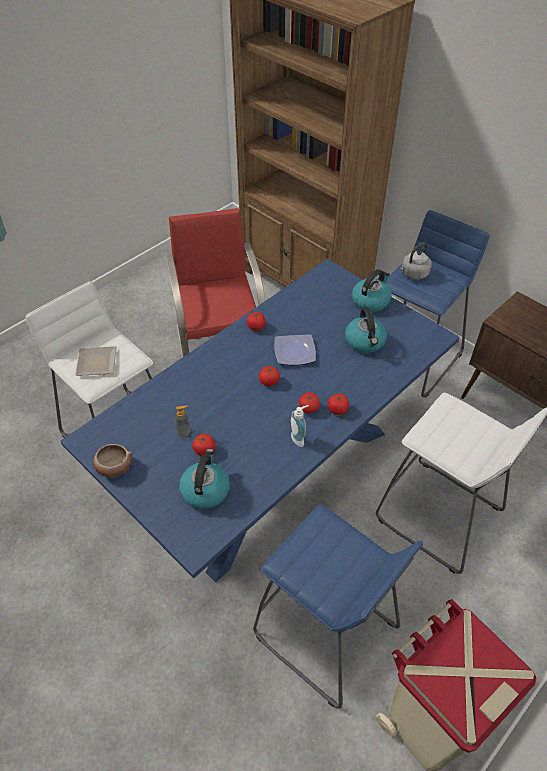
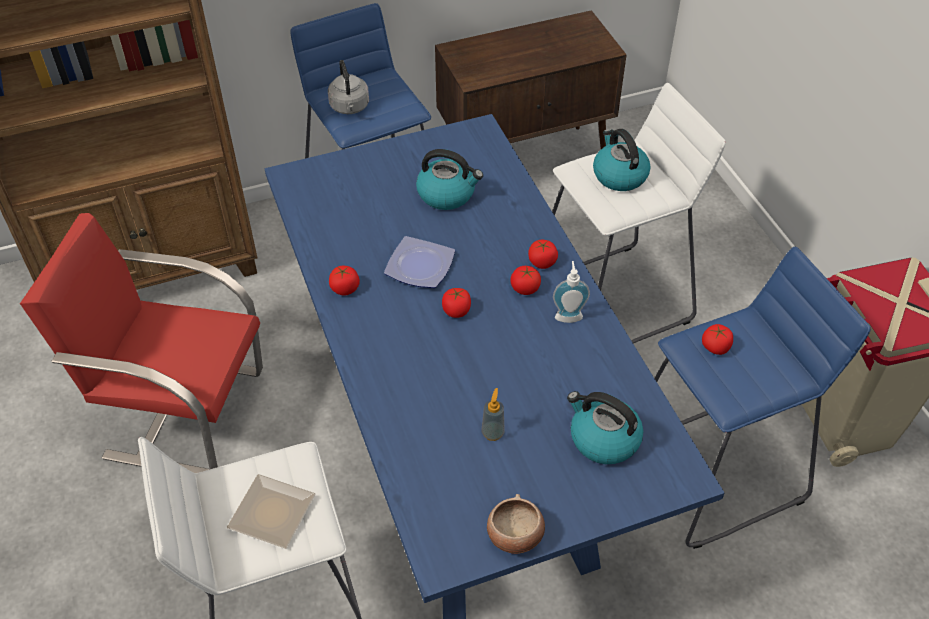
camera: 65 degrees left, 0 degrees up
(205, 450) = (537, 419): tomato -> tomato (715, 347)
(370, 301) = (379, 160): kettle -> kettle (619, 175)

